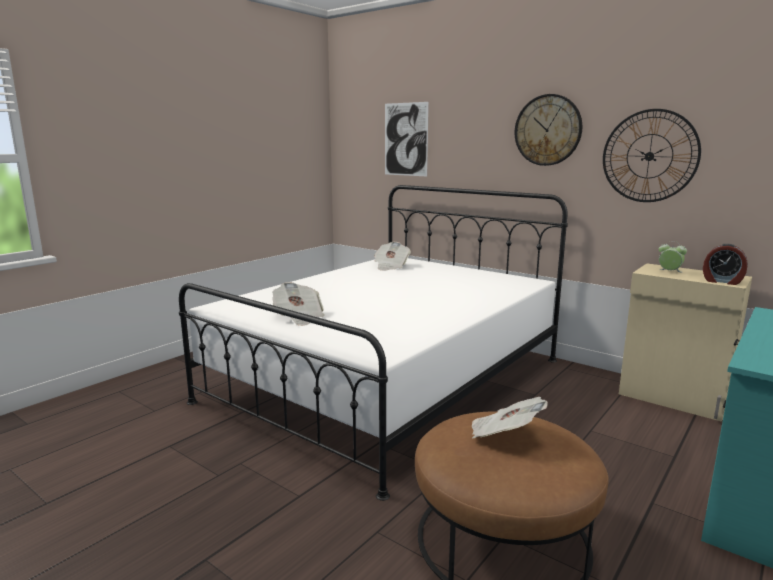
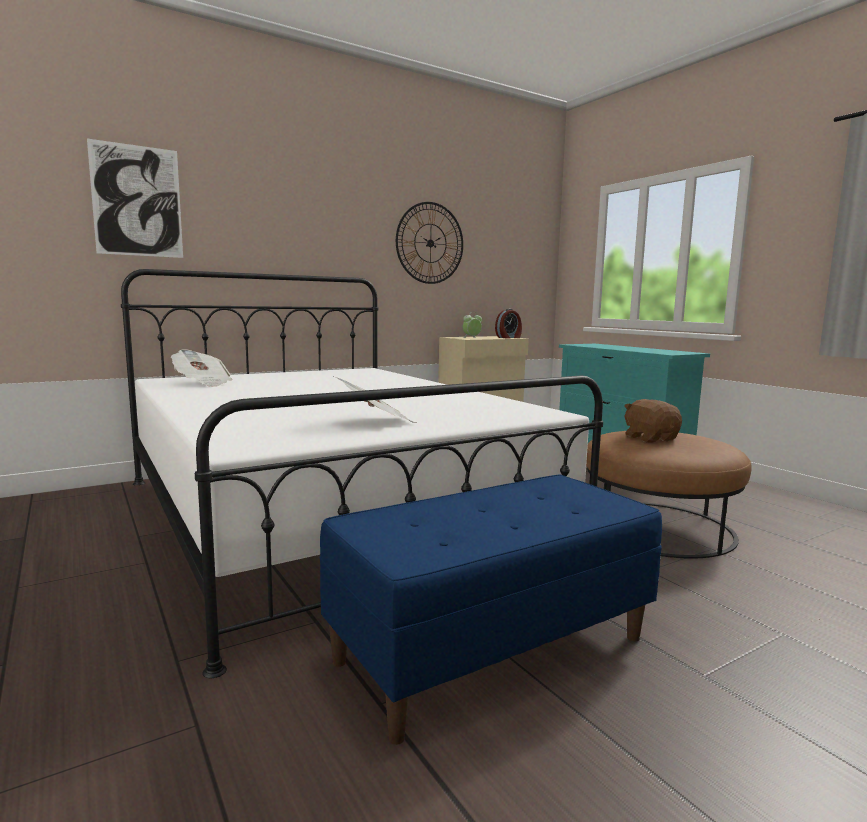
camera: 70 degrees left, 5 degrees down
(224, 469) = (492, 648): none -> blue bench
(504, 435) = (650, 438): newspaper -> brown plush toy
(548, 130) = (343, 210): wall clock -> none

